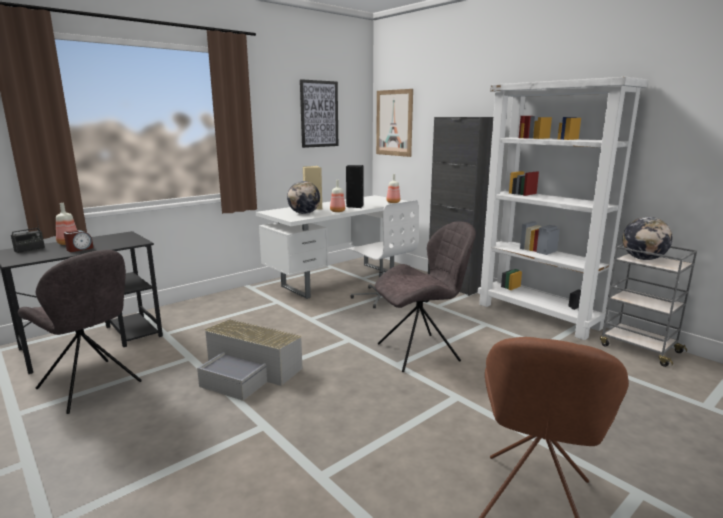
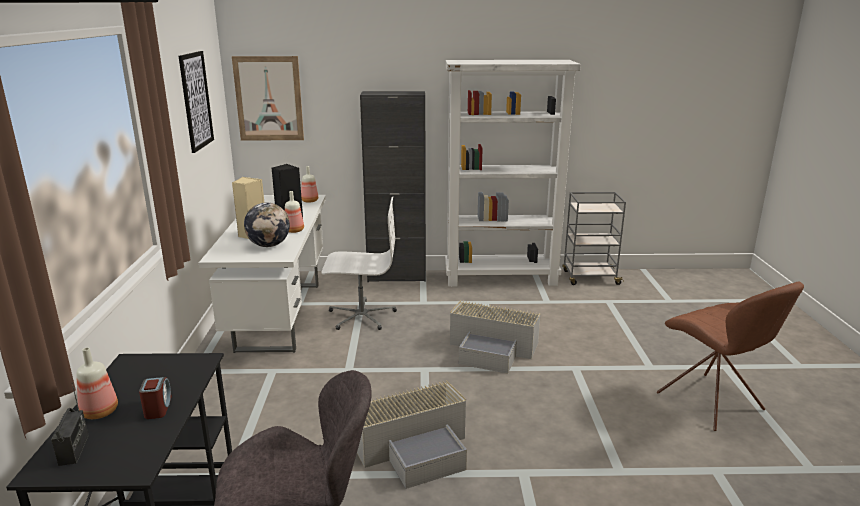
camera: 50 degrees left, 5 degrees up
(421, 352) = (493, 349): grey chair -> grey storage box
(643, 259) = (589, 207): globe -> none

